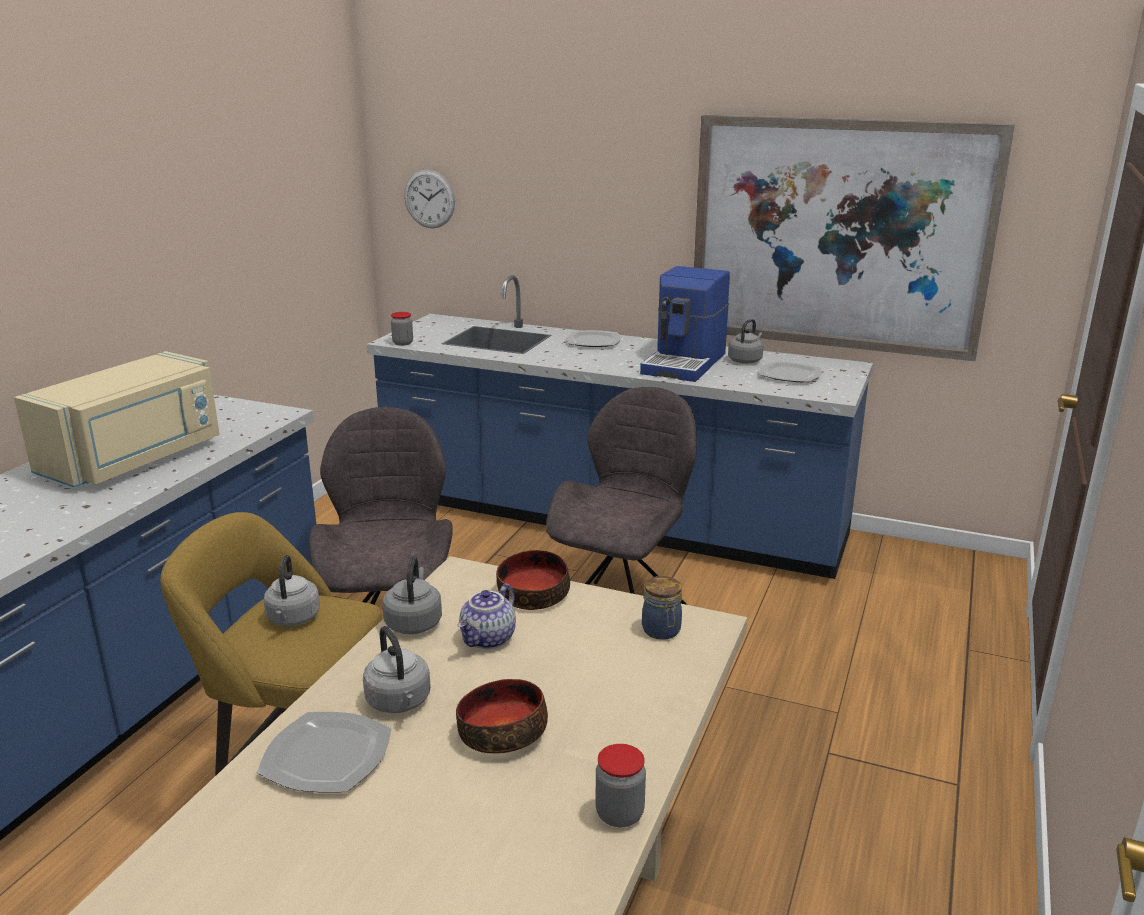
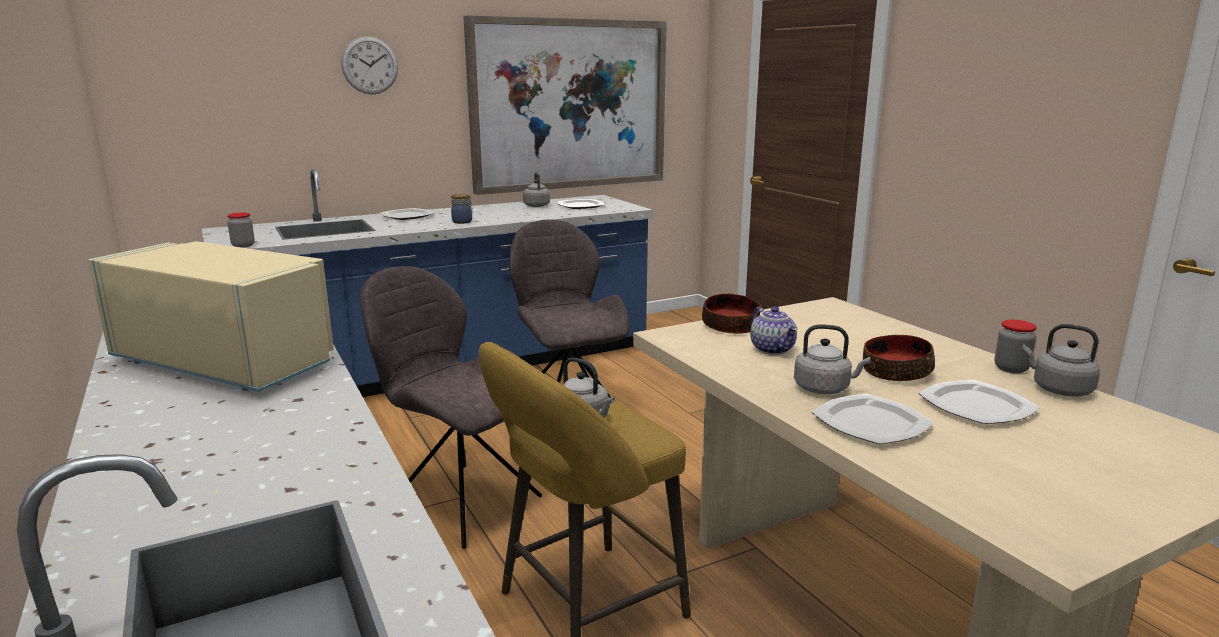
camera: 50 degrees left, 5 degrees down
(136, 458) = (229, 362): beige microwave -> beige microwave turned 45 degrees counterclockwise
(414, 622) = (717, 361): grey kettle -> grey kettle (1058, 389)
(429, 199) = (185, 106): wall clock -> wall clock (370, 65)
(446, 813) = (975, 406): none -> plate
(662, 631) = (824, 314): jar -> jar (463, 222)
(685, 363) = (506, 213): coffee machine -> none

